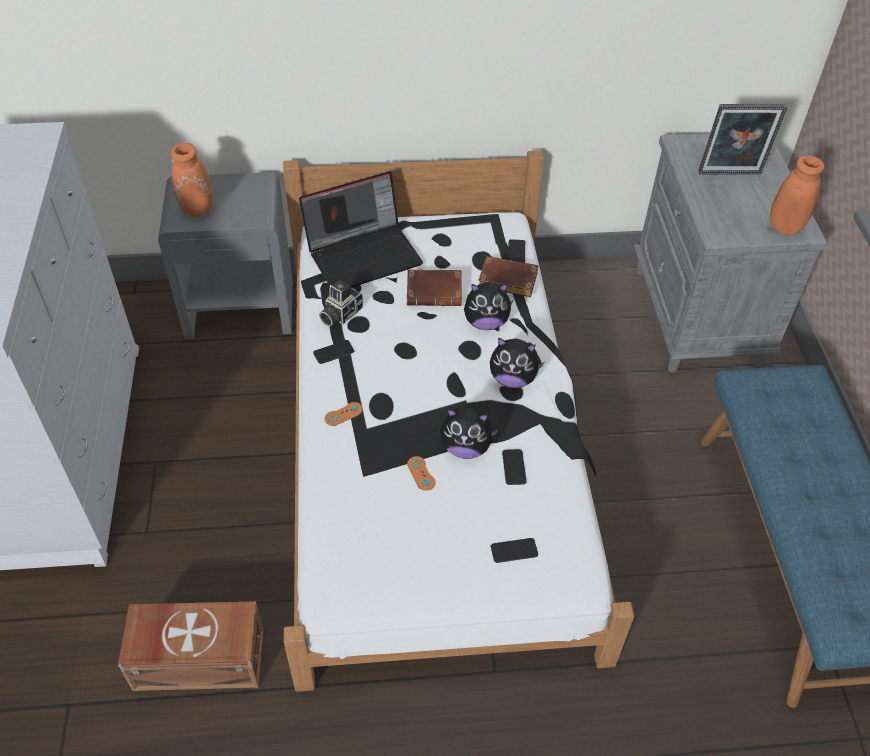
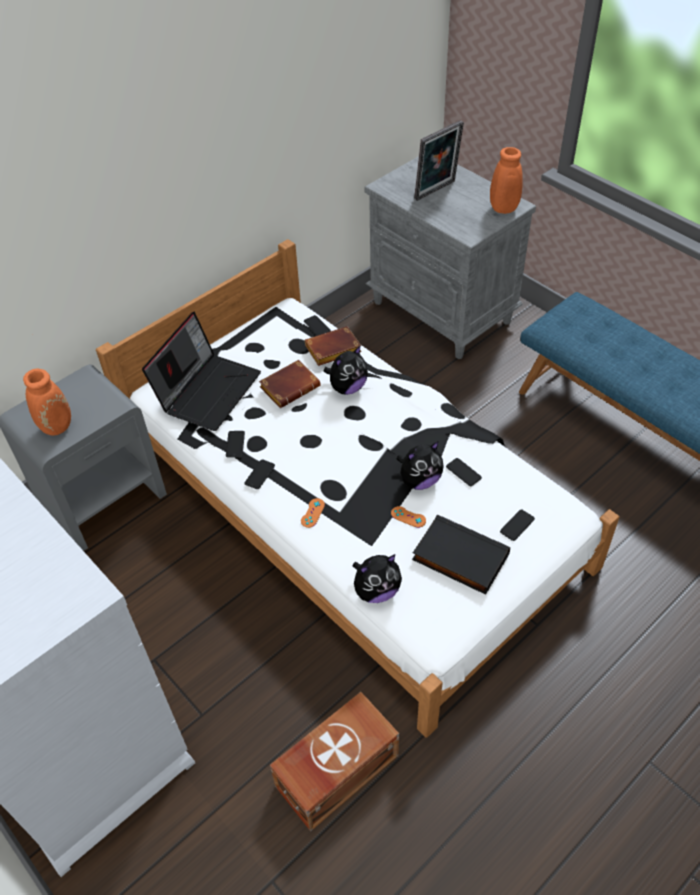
camera: 35 degrees left, 0 degrees up
(340, 314) = (235, 444): camera -> phone
(427, 542) = (459, 558): none -> black book
(513, 379) = (403, 415): plush toy -> plush toy (376, 591)

